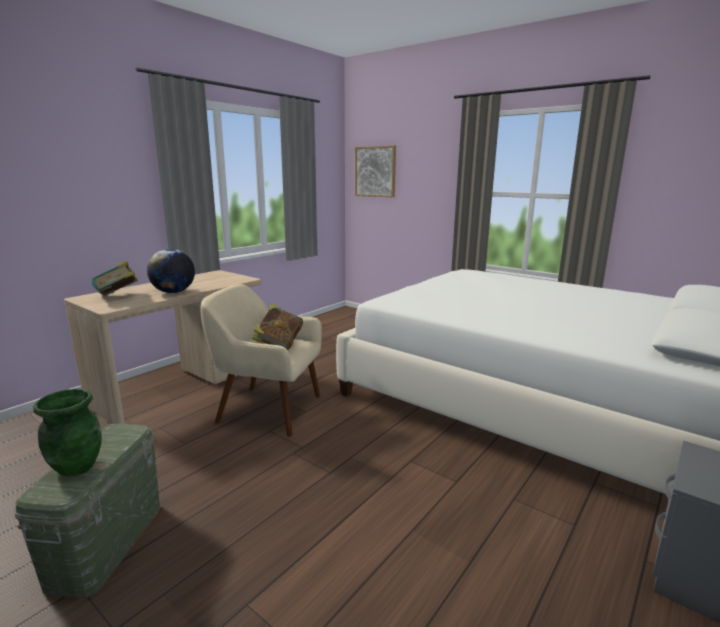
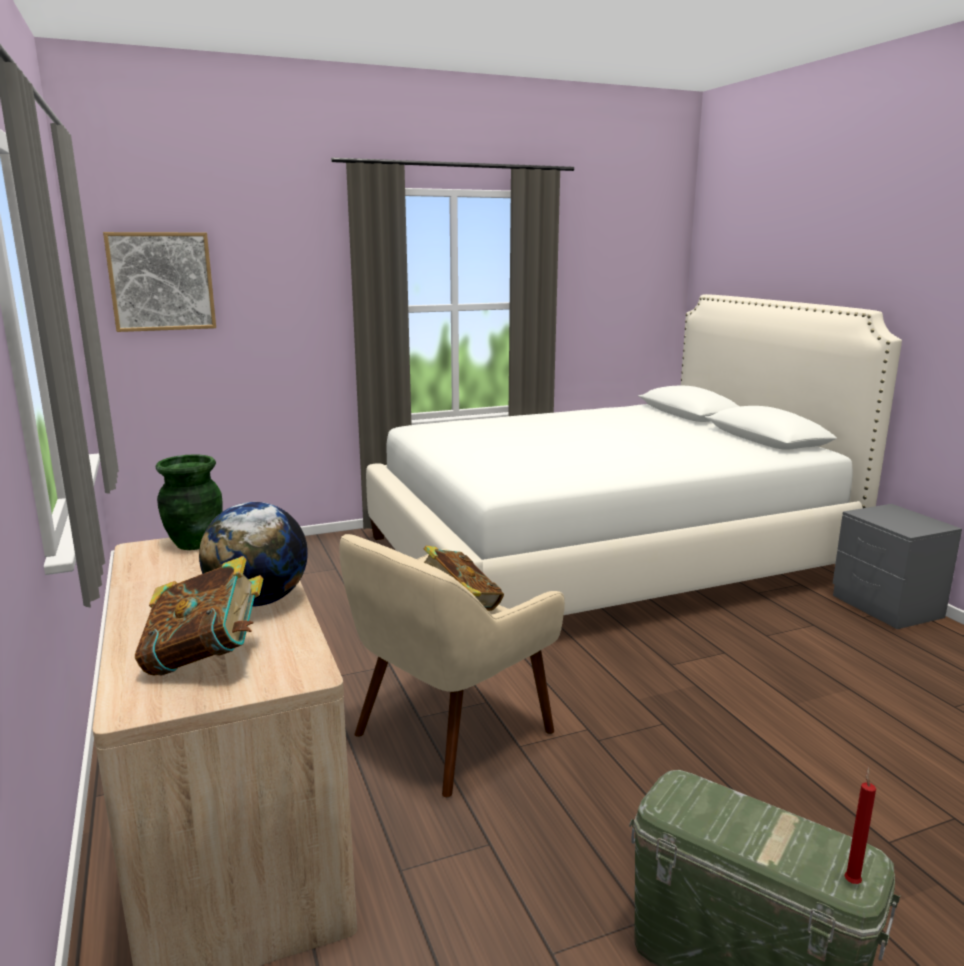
camera: 60 degrees left, 0 degrees up
(42, 491) = (851, 881): none -> red candle
(77, 466) = (784, 844): green vase -> green vase (194, 543)

